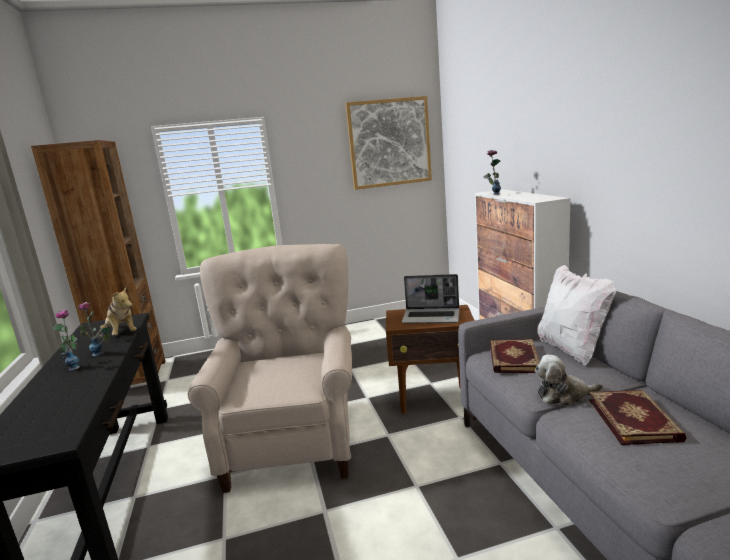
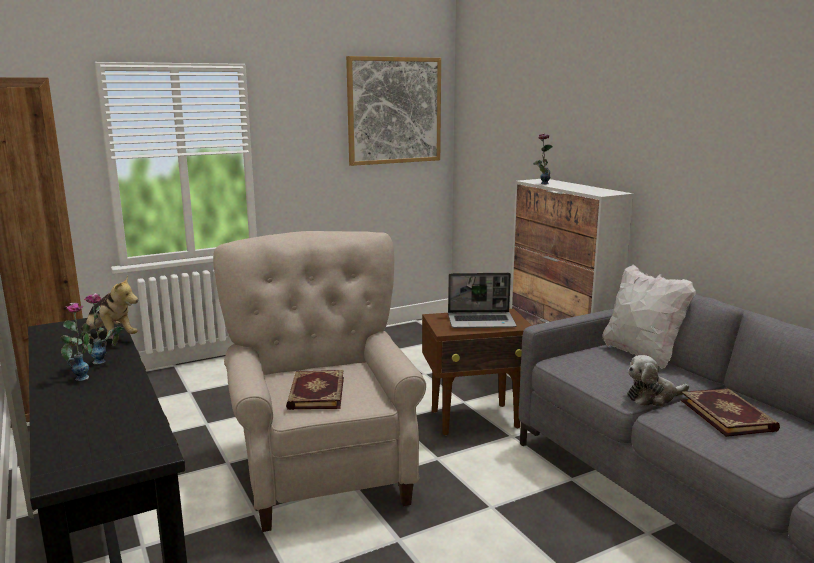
camera: 15 degrees left, 0 degrees up
(512, 358) = (587, 364): book -> book (315, 393)

